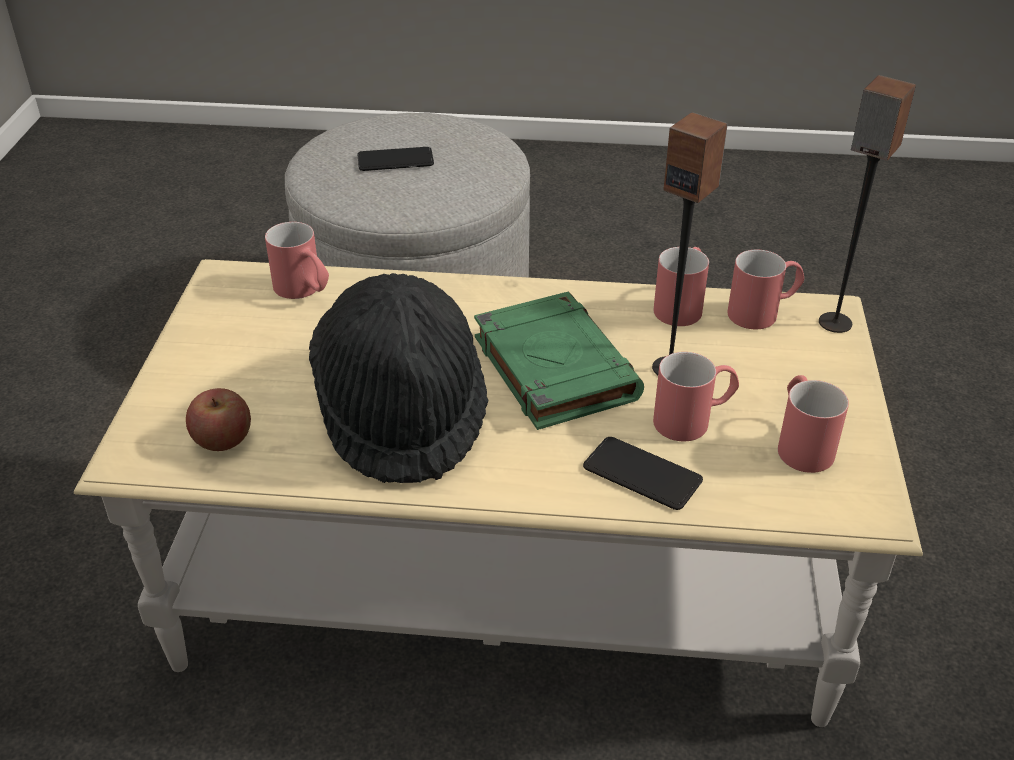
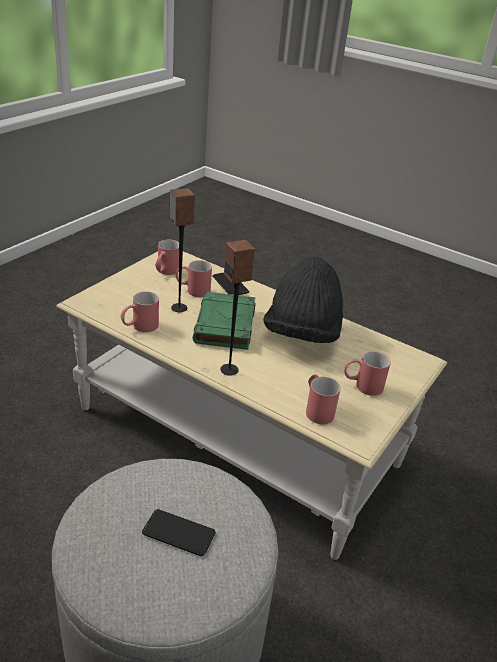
camera: 155 degrees left, 5 degrees down
(222, 439) = (382, 352): apple -> none
(763, 312) = (110, 311): red mug -> red mug (362, 386)
(834, 323) = (89, 296): speaker -> speaker (229, 369)

